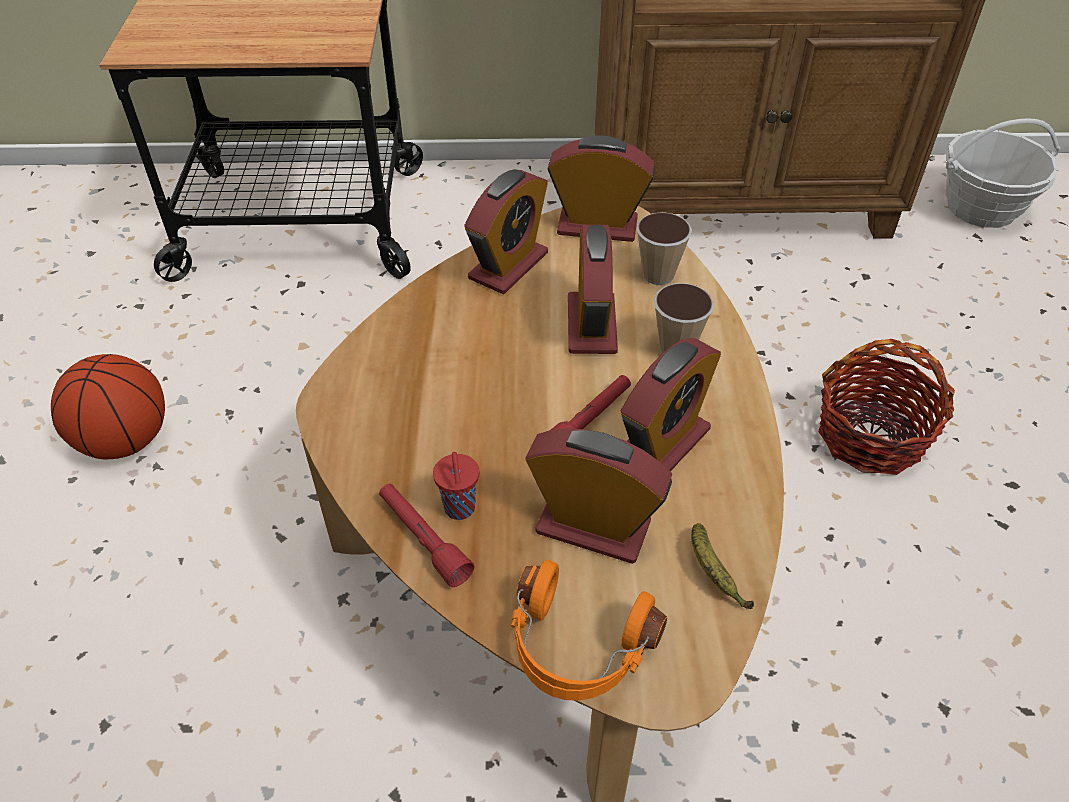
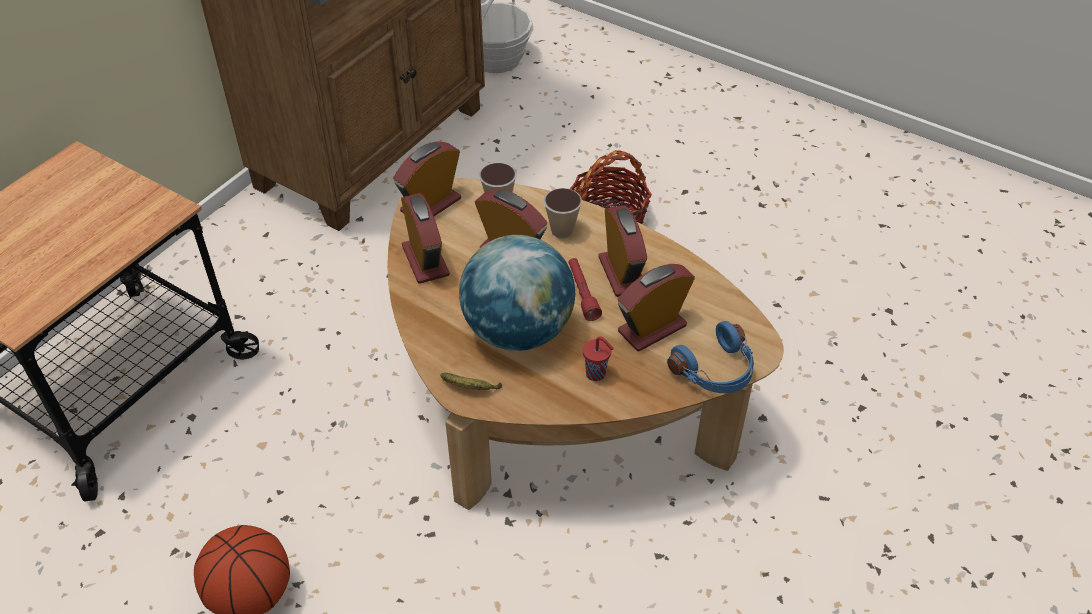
camera: 55 degrees left, 0 degrees up
(423, 539) = (604, 398): red flashlight -> none
(470, 396) = (518, 331): none -> globe
(577, 648) = (716, 371): orange headphones -> blue headphones
(713, 573) = (713, 301): banana -> banana (470, 388)

